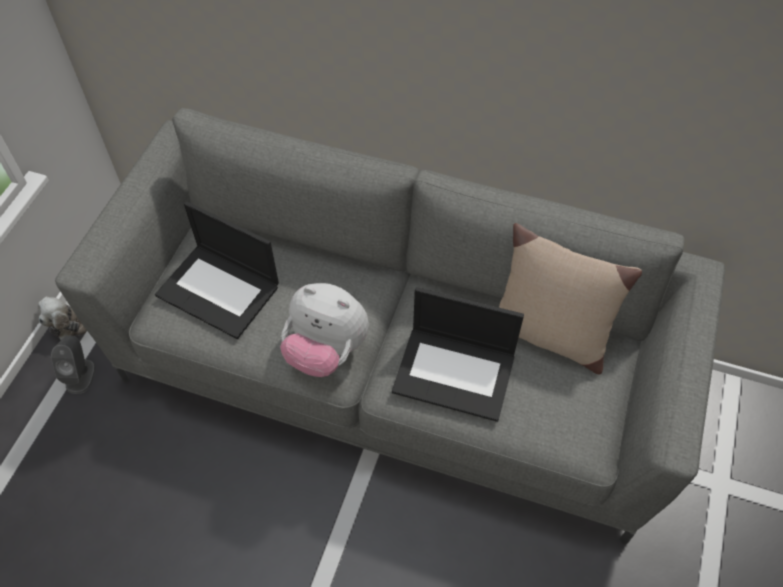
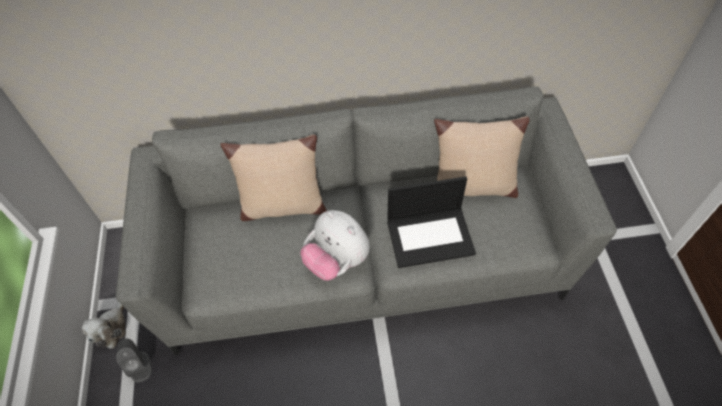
camera: 25 degrees left, 0 degrees up
(220, 290) = (238, 253): laptop -> none
(301, 258) = (282, 206): none -> beige pillow
(326, 350) = (337, 260): plush toy -> plush toy turned 45 degrees clockwise

